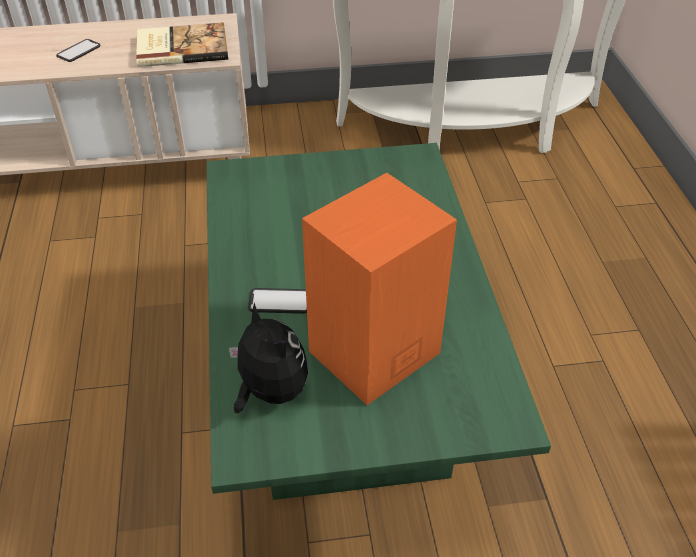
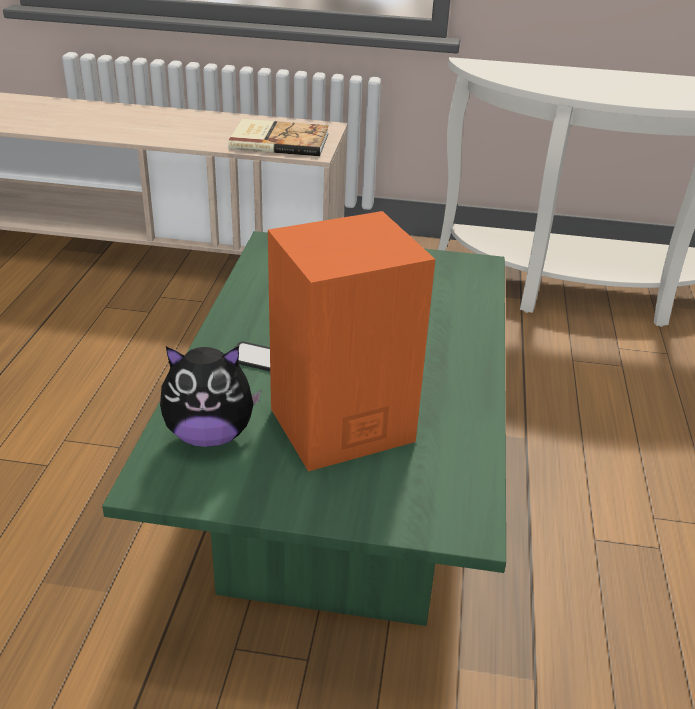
camera: 15 degrees right, 10 degrees down
(78, 51) = (180, 129): phone -> none
(270, 391) = (210, 435): plush toy -> plush toy turned 105 degrees clockwise

